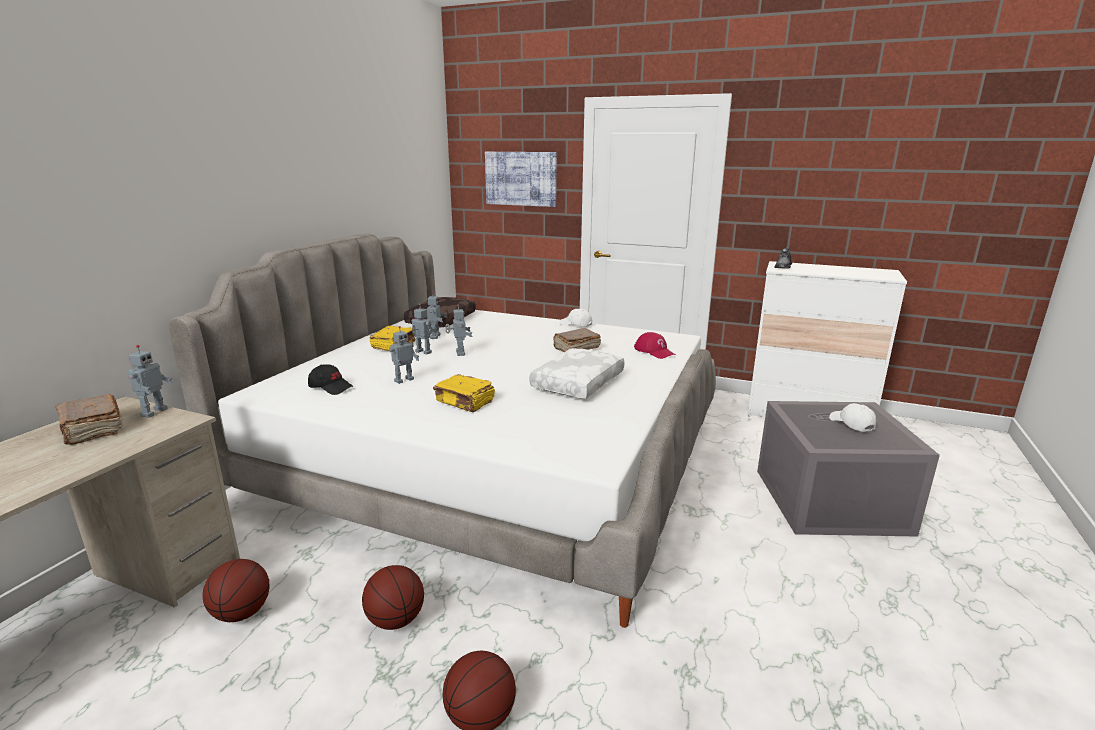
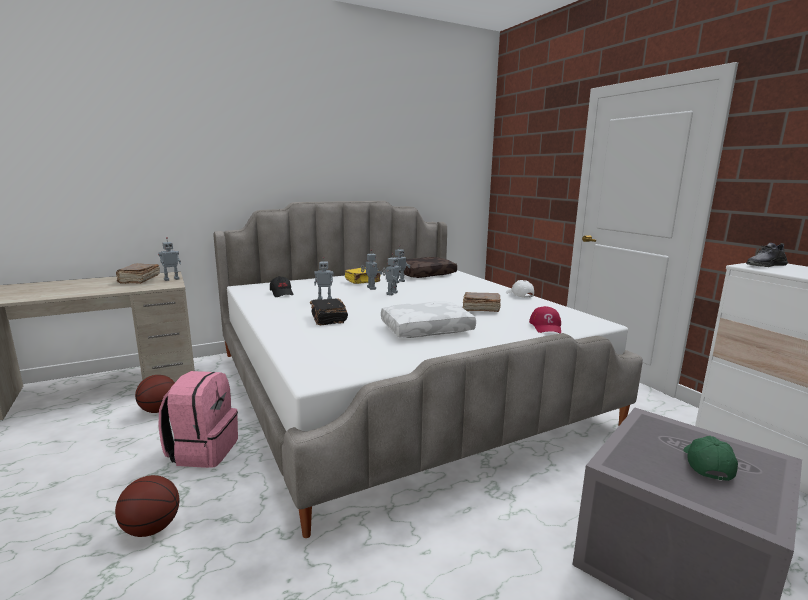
camera: 40 degrees right, 5 degrees down
(396, 620) = (203, 451): basketball -> pink backpack
(465, 402) = (328, 319): yellow book -> black book
(521, 178) = (536, 167): picture -> none
(851, 424) = (706, 464): white cap -> green cap

